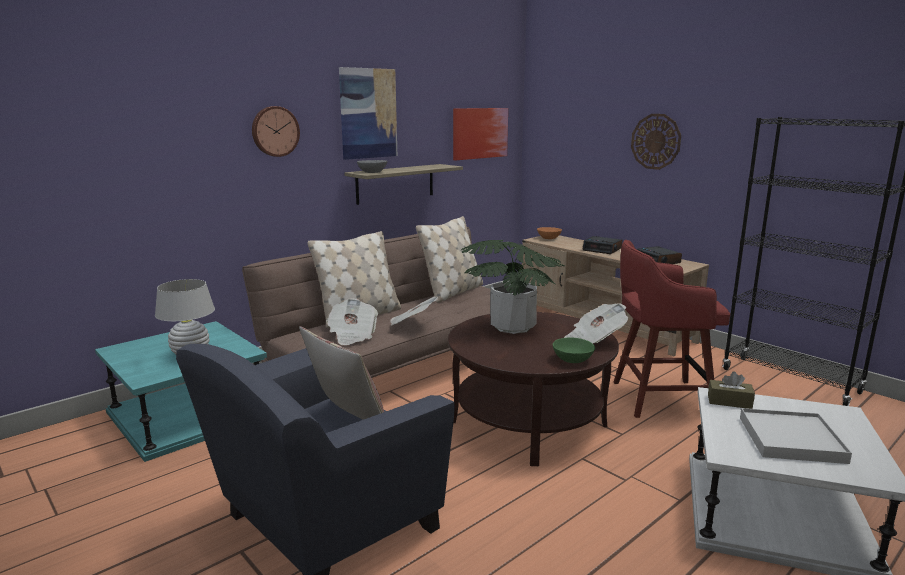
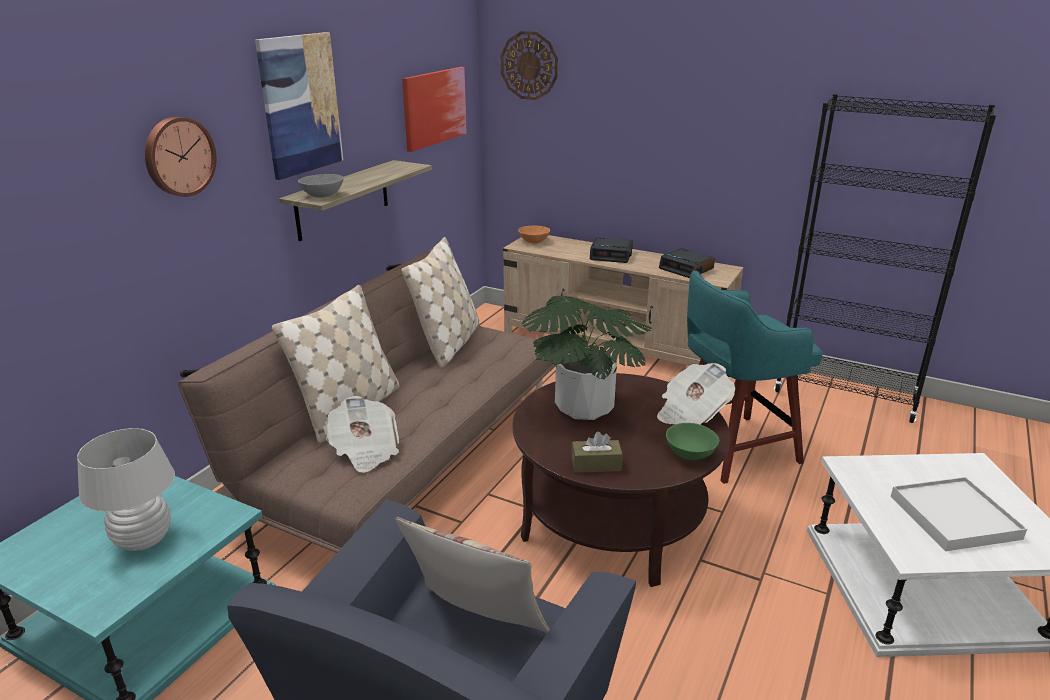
camera: 20 degrees left, 10 degrees up
(412, 324) = (433, 413): newspaper -> none
(655, 141) = (673, 117): wall clock -> wall clock (529, 65)
(658, 398) = (732, 449): red stool -> turquoise stool
(729, 401) = (866, 473): brown tissue box -> brown tissue box (596, 464)

